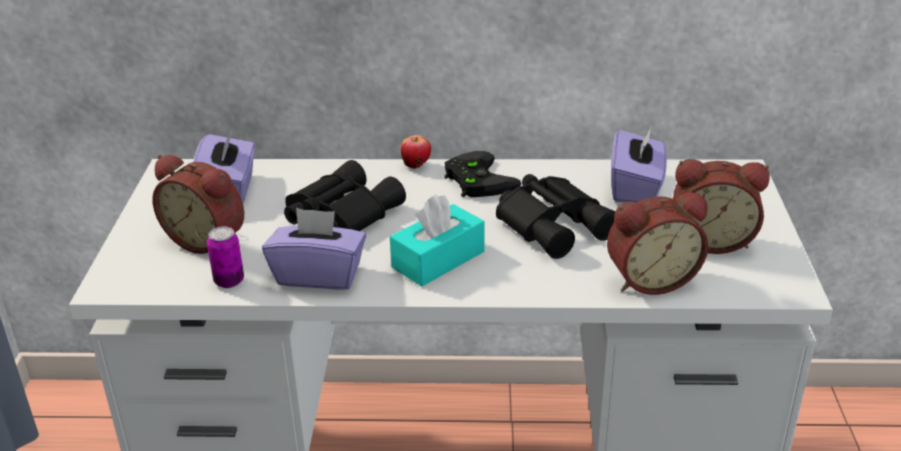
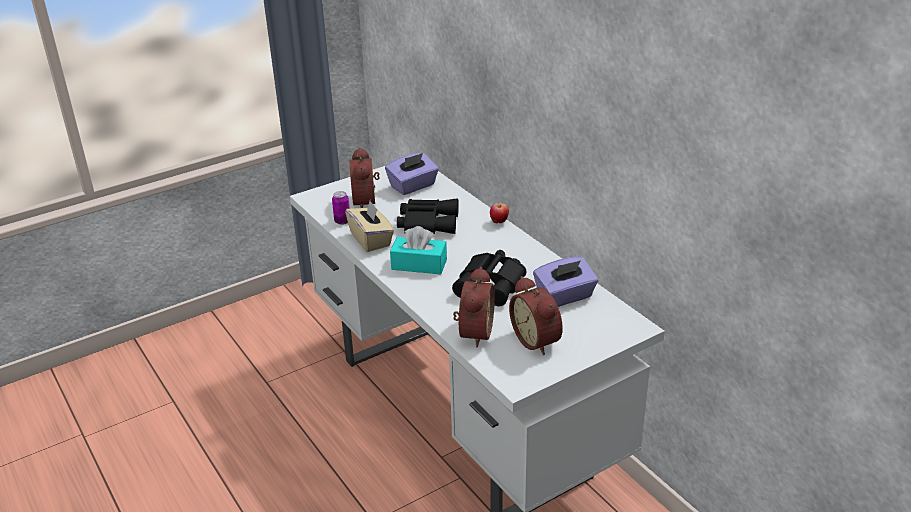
camera: 55 degrees right, 0 degrees up
(319, 275) = (371, 240): purple tissue box -> beige tissue box
(476, 179) = (508, 244): black game controller -> none
(650, 279) = (473, 332): alarm clock -> alarm clock turned 120 degrees counterclockwise

